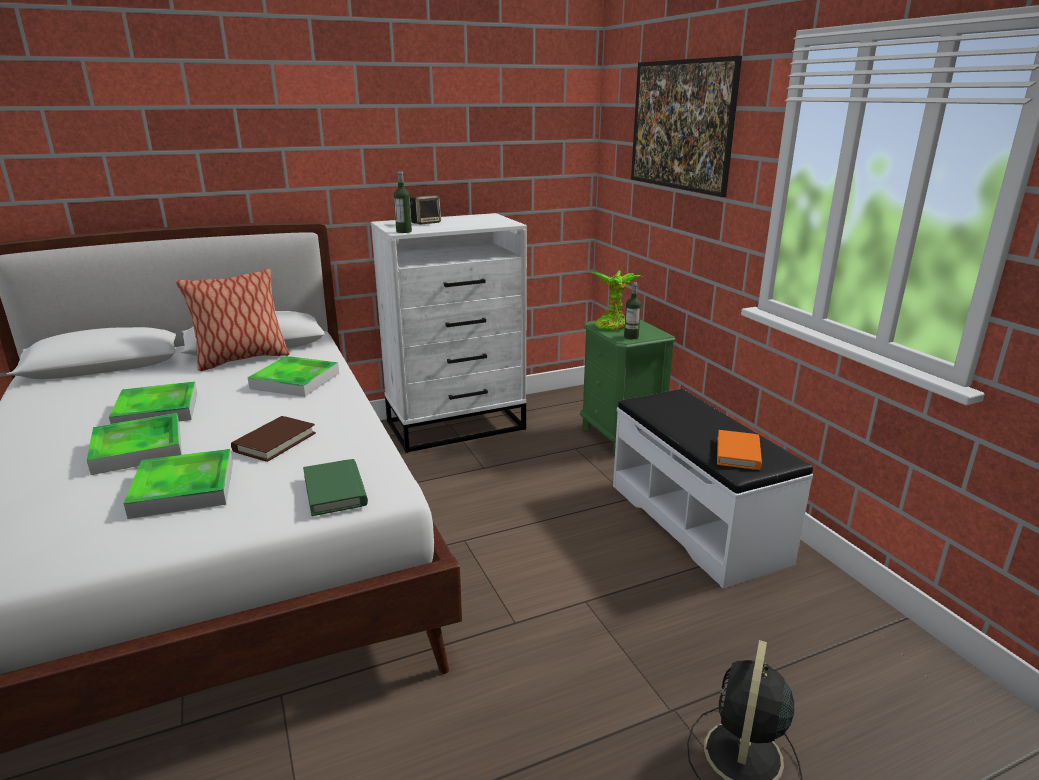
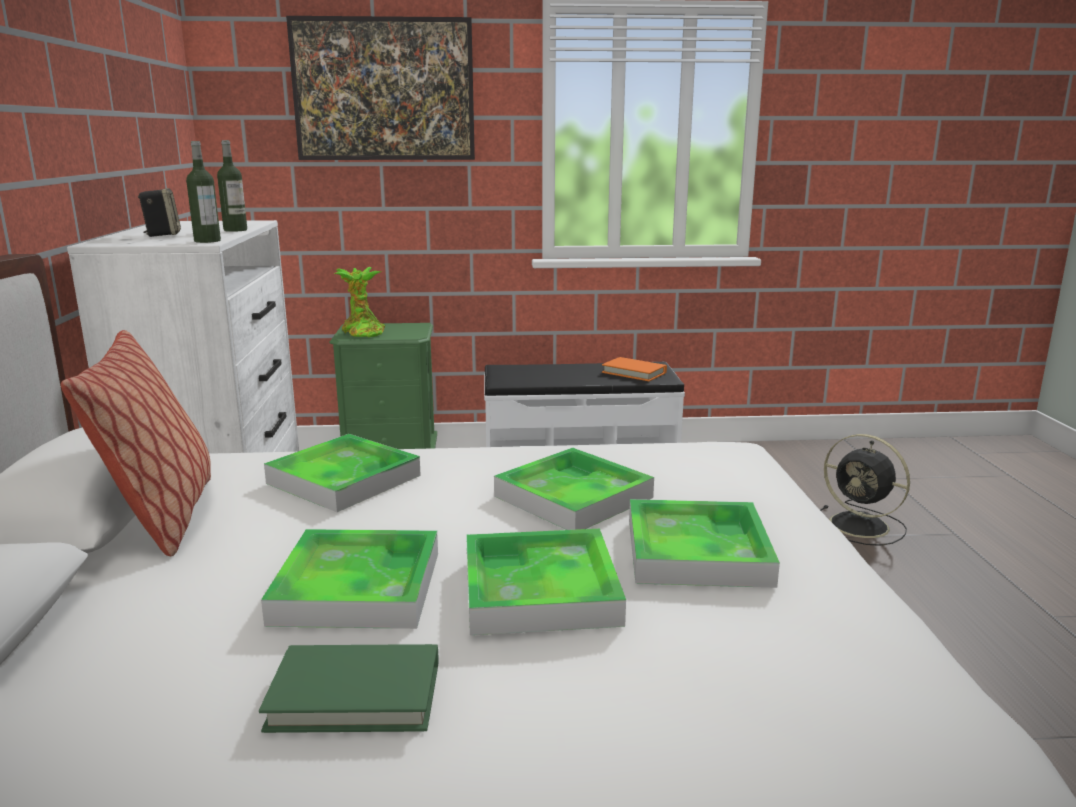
camera: 70 degrees left, 5 degrees down
(275, 442) = (573, 497): brown book -> tray
(335, 491) = (732, 469): green book -> green book (355, 695)
(631, 337) = (410, 333): bottle -> bottle (235, 230)

